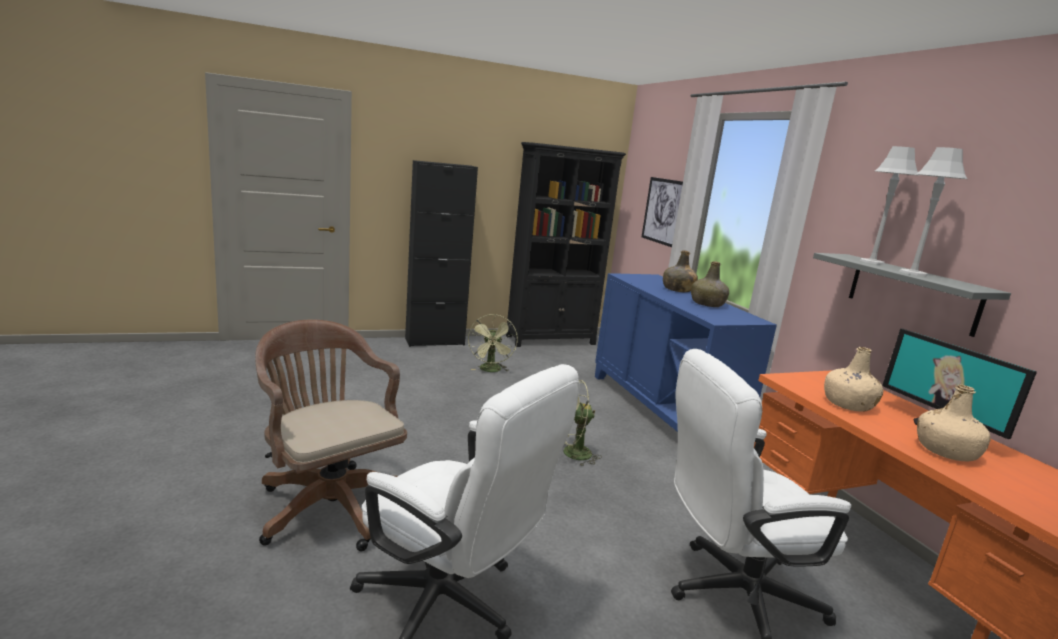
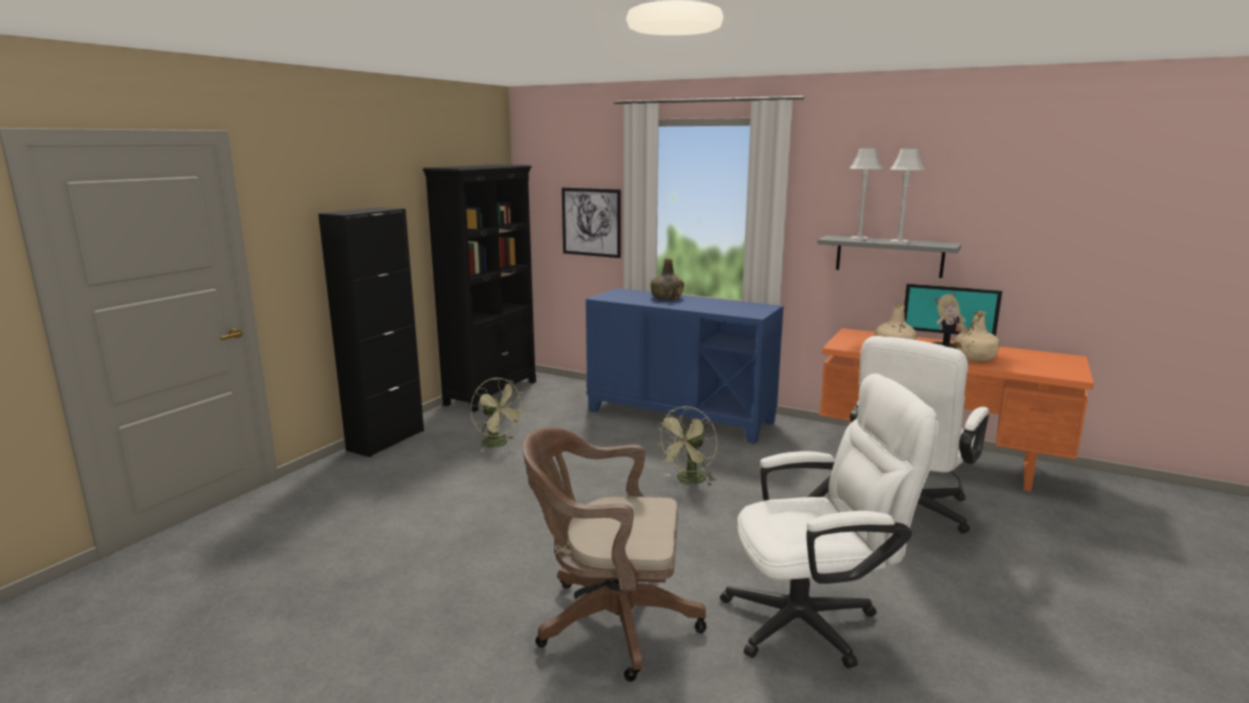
camera: 40 degrees left, 0 degrees up
(707, 304) = (715, 304): green bottle -> none

